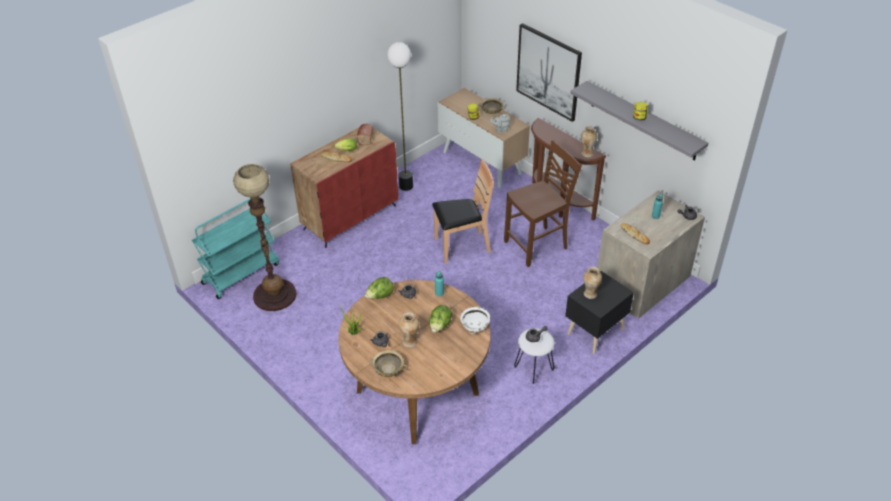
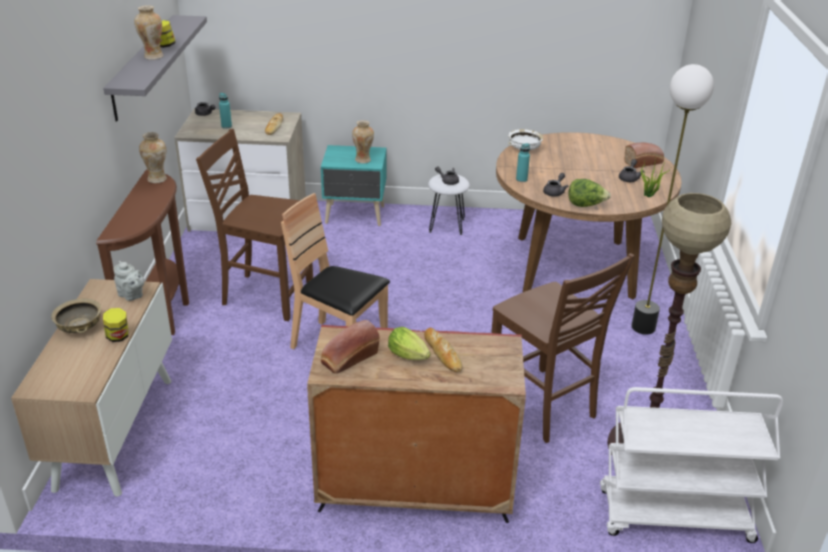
camera: 135 degrees left, 10 degrees down
(241, 273) = (673, 516): turquoise cart -> white cart
(337, 283) = (543, 406): none -> brown chair
(388, 370) = (644, 162): beige bowl -> bread
(406, 186) = (266, 477): floor lamp -> floor lamp (642, 327)
(410, 342) = (599, 167): vase -> vase (153, 56)
(440, 326) = (556, 162): lettuce -> none
(548, 72) = (75, 143): picture -> none
(594, 332) = (356, 215): black nightstand -> turquoise nightstand

